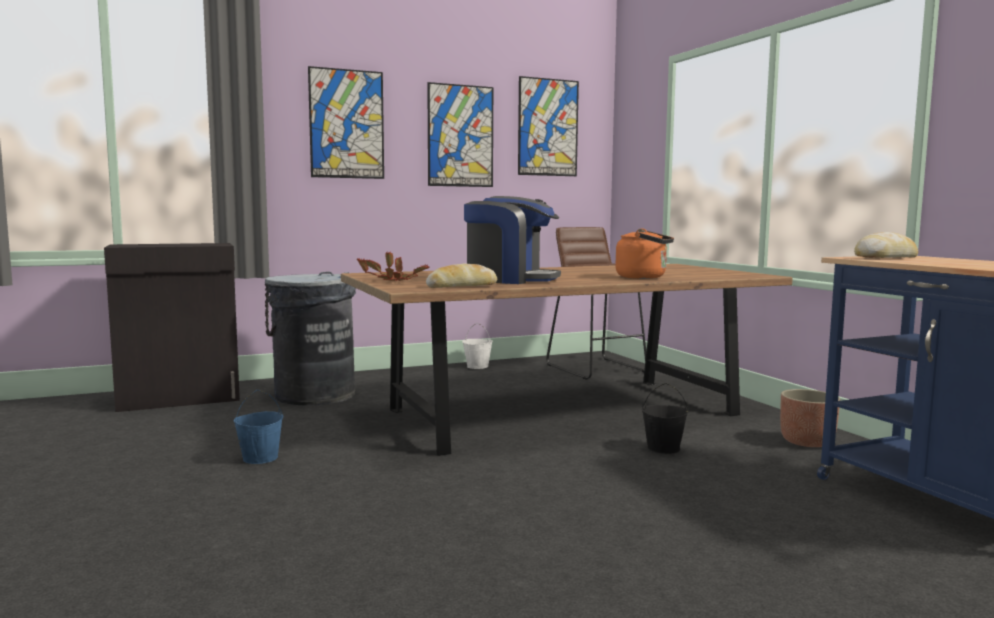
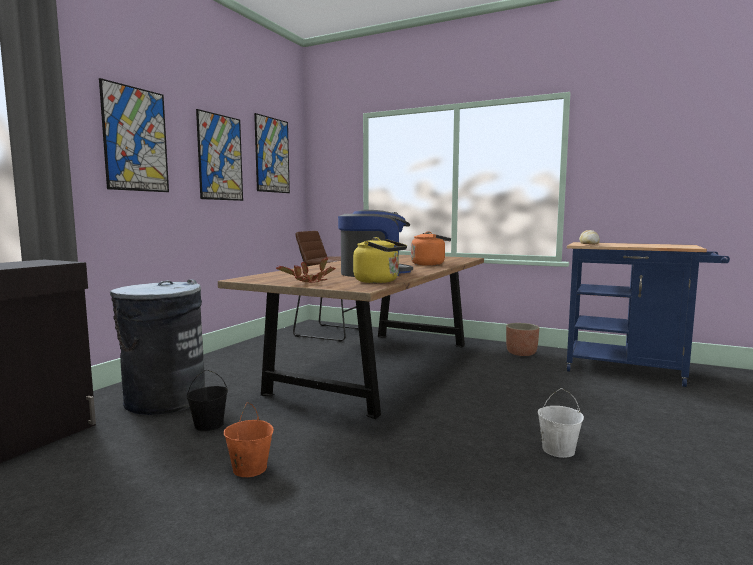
camera: 40 degrees left, 0 degrees up
(260, 458) = (249, 469): blue bucket -> orange bucket
(462, 286) = (379, 281): bread -> yellow kettle
(477, 366) = (249, 347): white bucket -> white bucket (558, 450)
(663, 448) = (477, 374): black bucket -> black bucket (209, 425)

